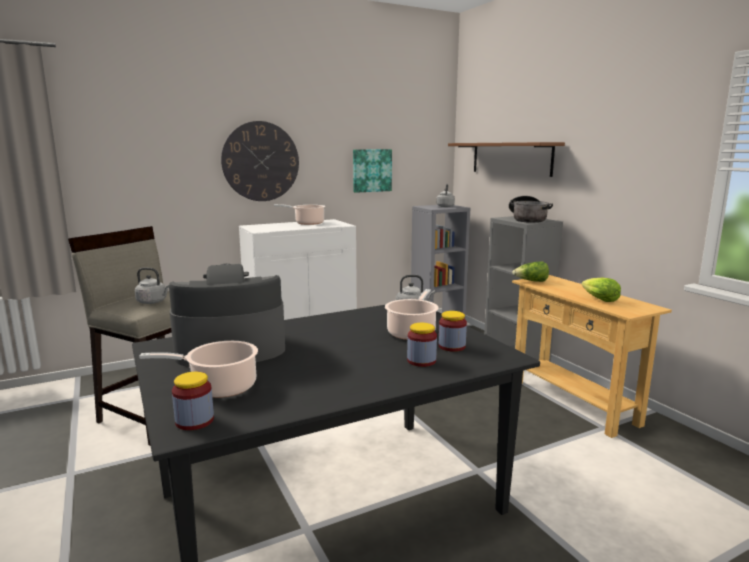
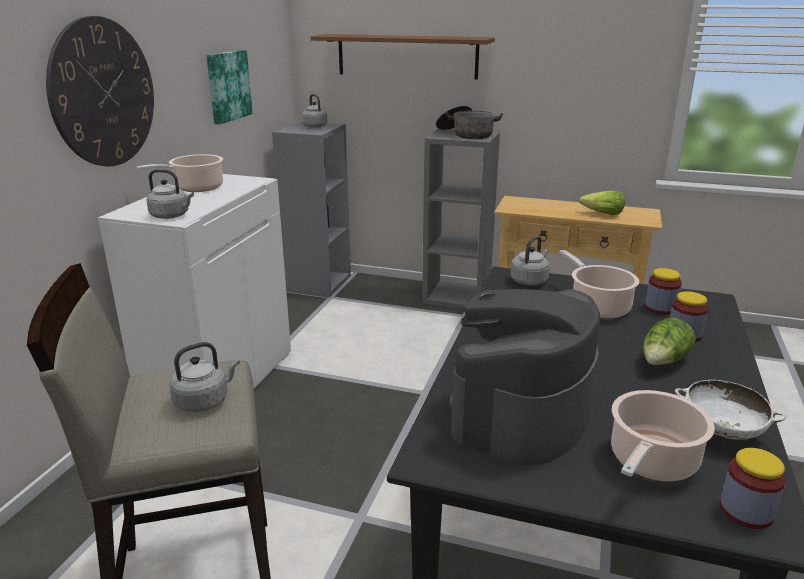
camera: 45 degrees left, 10 degrees up
(262, 229) = (171, 216): none -> grey kettle
(291, 397) = (722, 430): none -> white bowl
(531, 281) = (512, 208): lettuce -> lettuce (663, 362)

